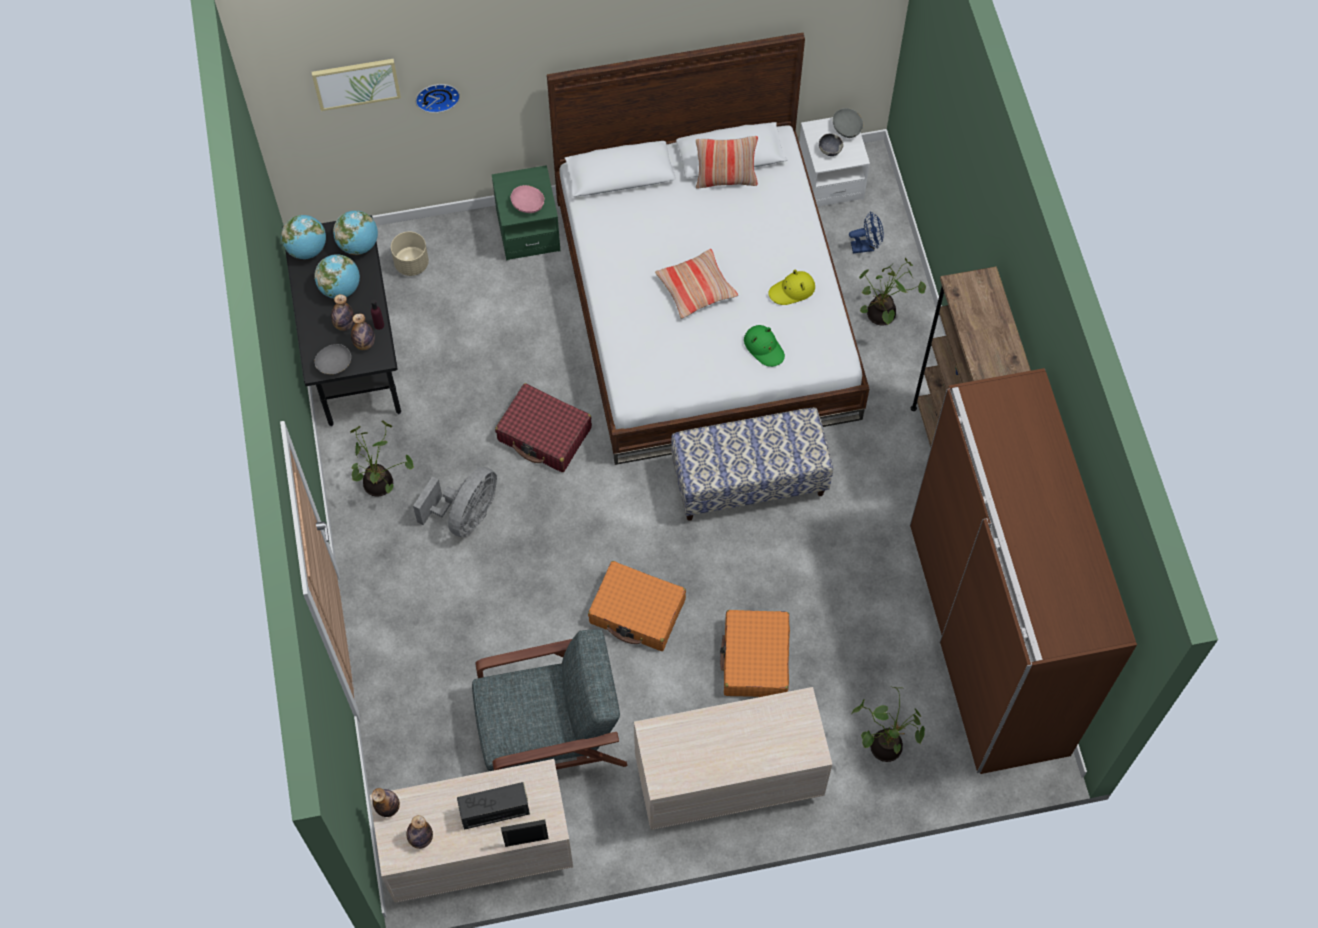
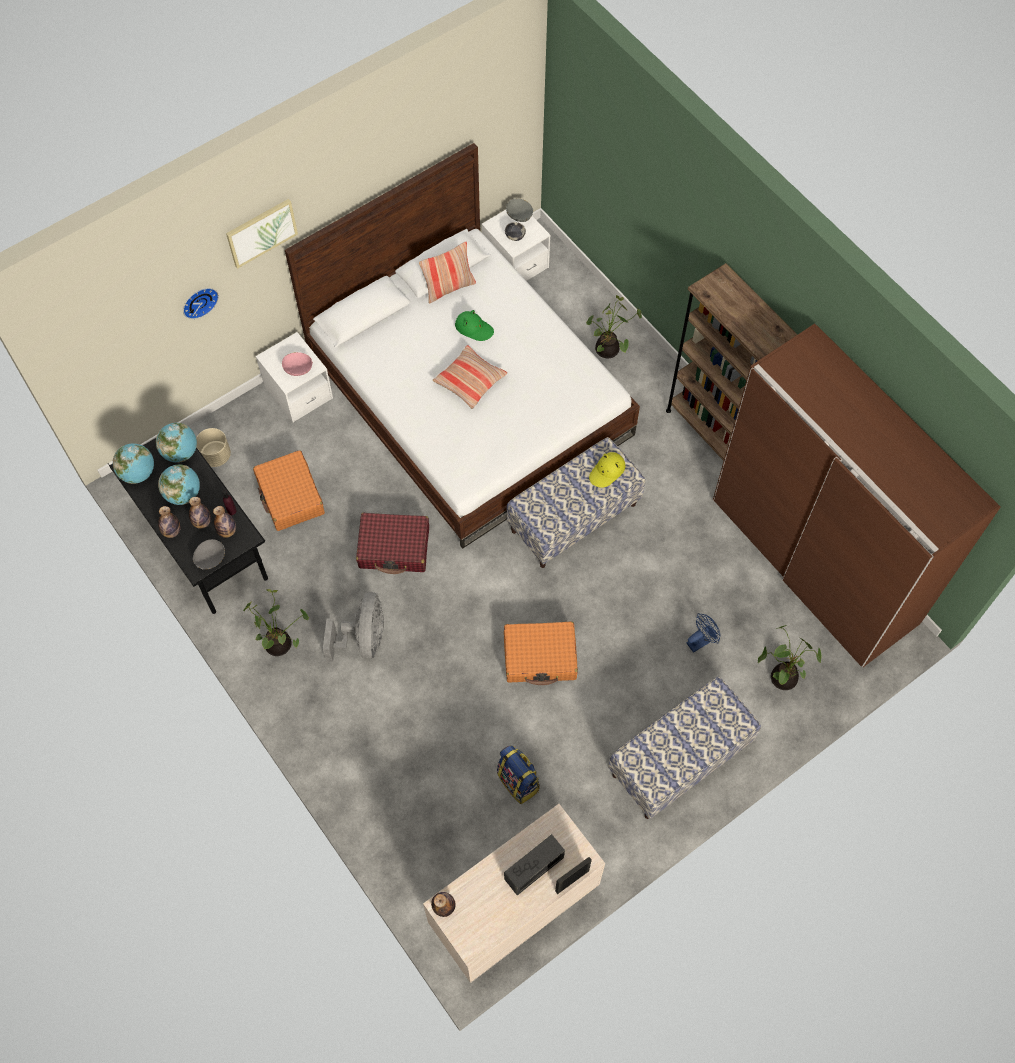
camera: 25 degrees left, 0 degrees up
(356, 83) = (130, 313): picture -> picture (261, 232)
(421, 839) = (485, 920): bottle -> bottle (172, 531)
(528, 231) = (298, 392): green nightstand -> white nightstand
(549, 729) = (519, 781): grey armchair -> backpack
(727, 782) = (679, 760): beige dresser -> bench
(755, 659) = (650, 654): orange suitcase -> orange suitcase (290, 496)
(764, 347) = (547, 406): green hat -> green hat (474, 328)
(792, 290) = (545, 353): yellow hat -> yellow hat (607, 471)
(866, 246) = (569, 302): blue fan -> blue fan (700, 641)

